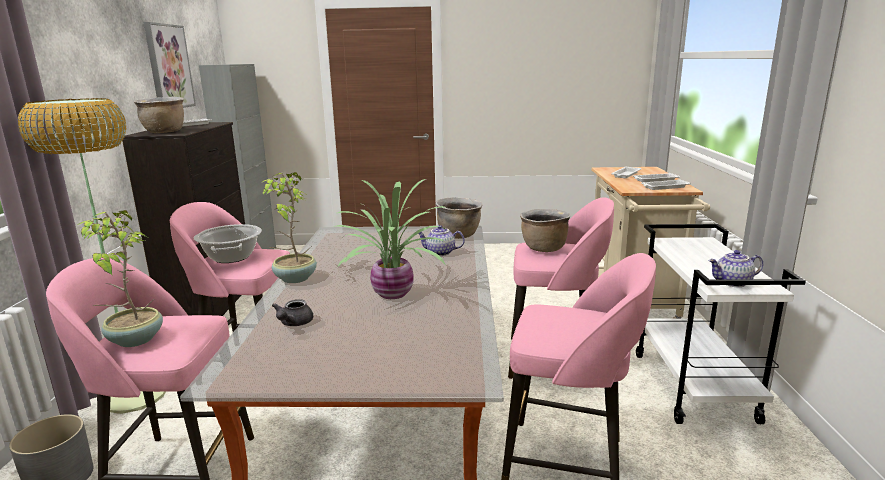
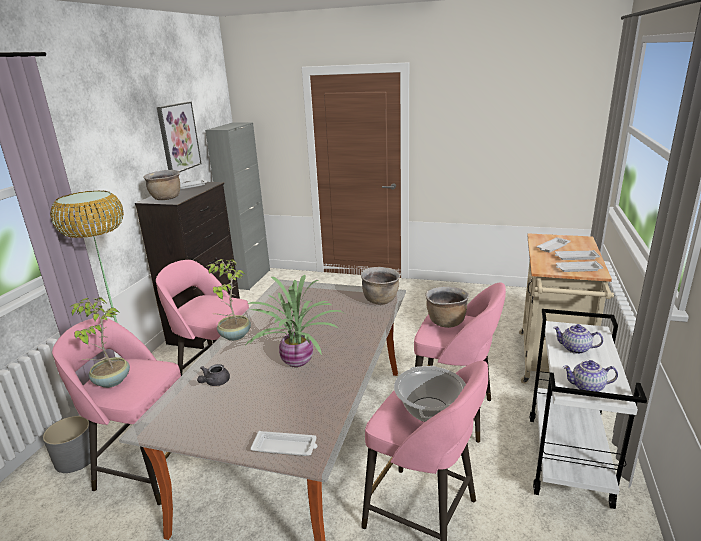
camera: 15 degrees right, 5 degrees up
(232, 257) = (202, 305): cooking pot -> cooking pot (430, 410)
(431, 373) = (285, 447): none -> white tray
(440, 253) = (355, 319): teapot -> teapot (575, 349)

